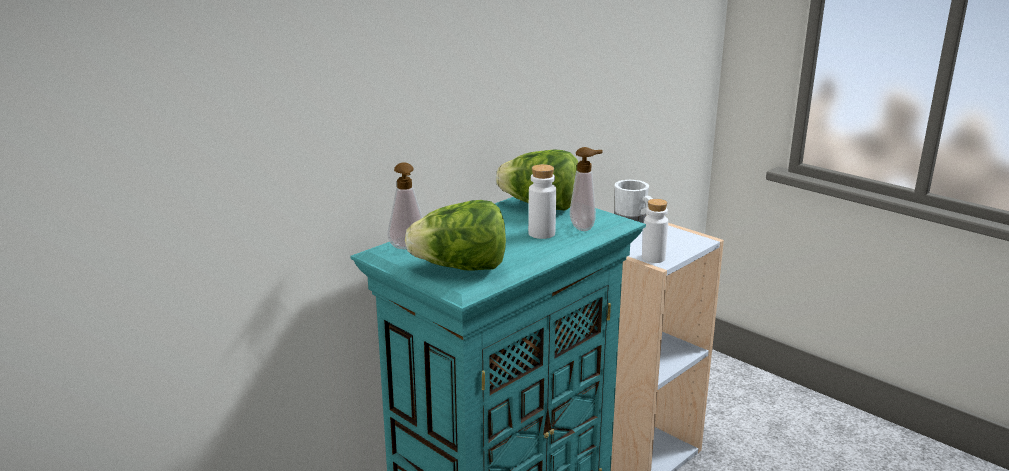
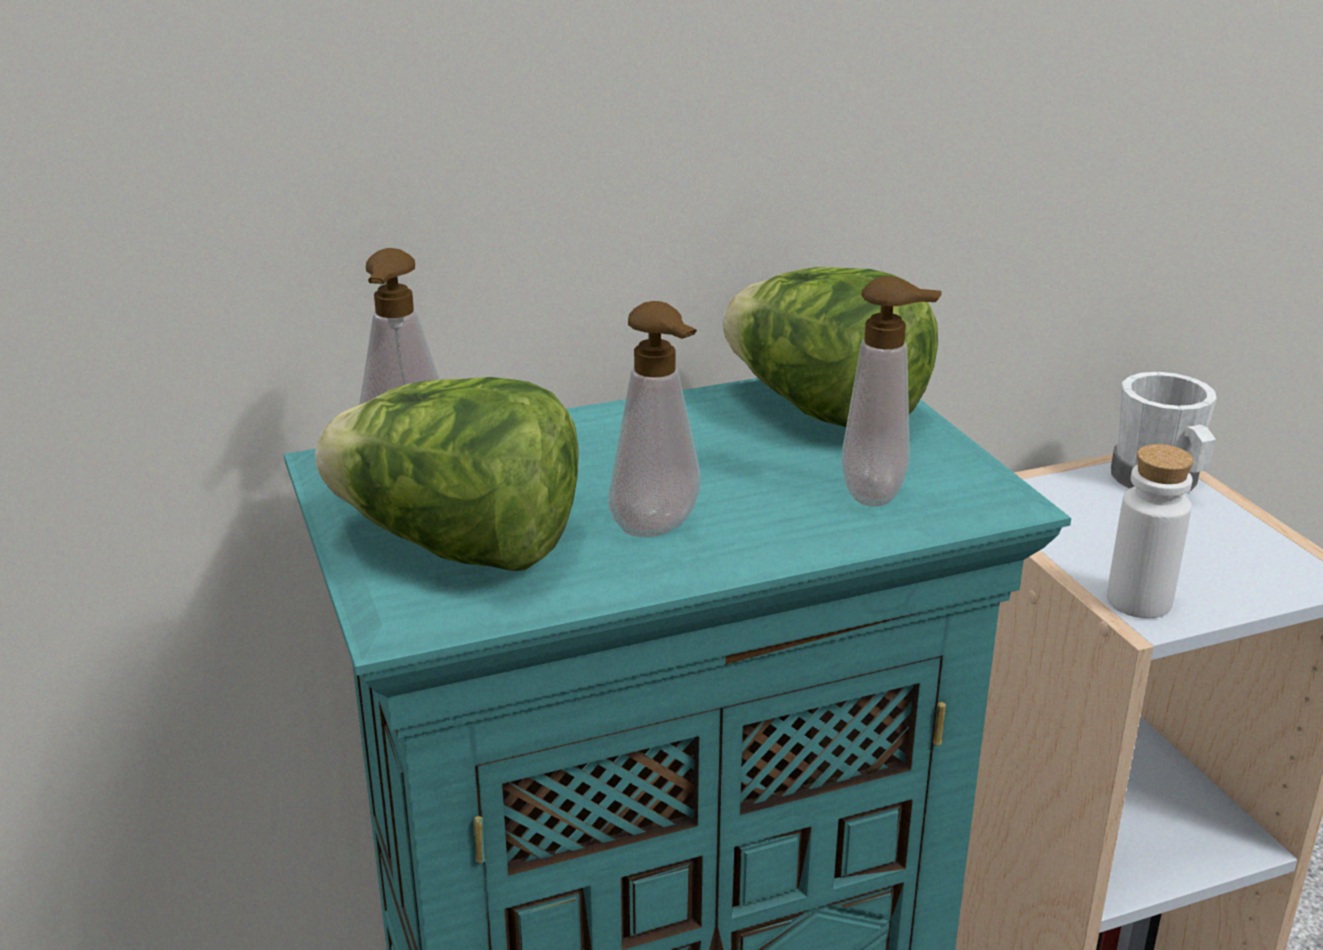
camera: 25 degrees right, 5 degrees up
(523, 250) = (660, 529): none -> soap dispenser
(541, 233) = (752, 490): white bottle -> none

